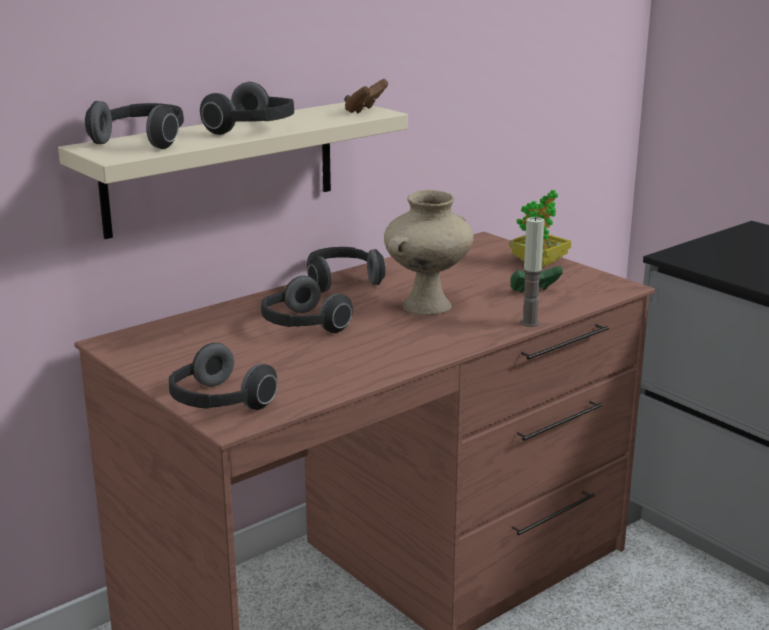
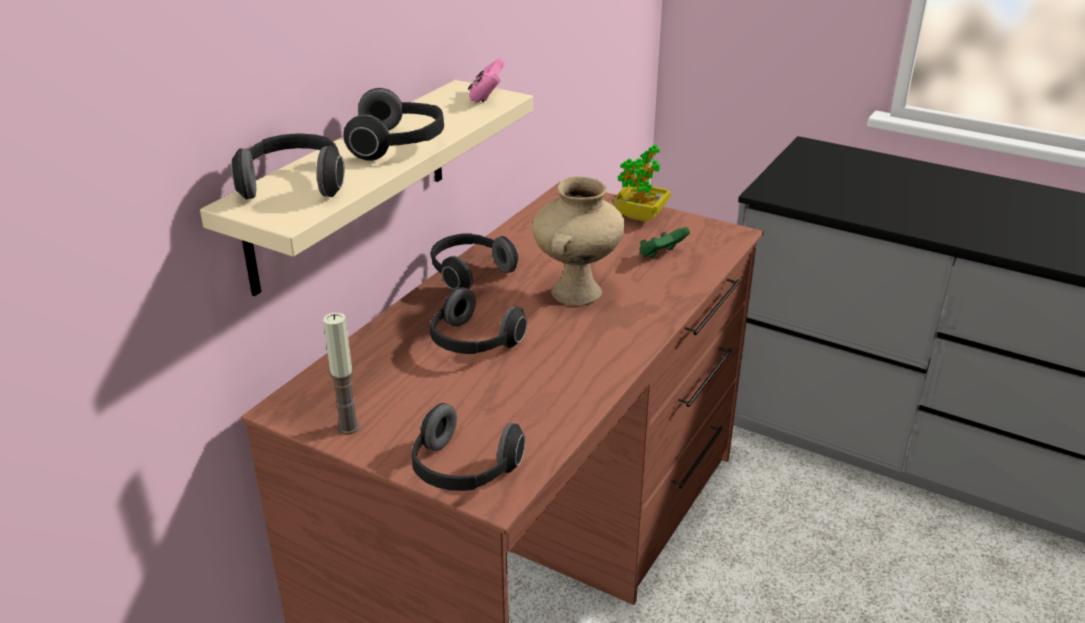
camera: 20 degrees left, 10 degrees up
(365, 111) = (487, 97): brown game controller -> pink game controller
(529, 323) = (686, 296): candle -> candle (348, 427)

